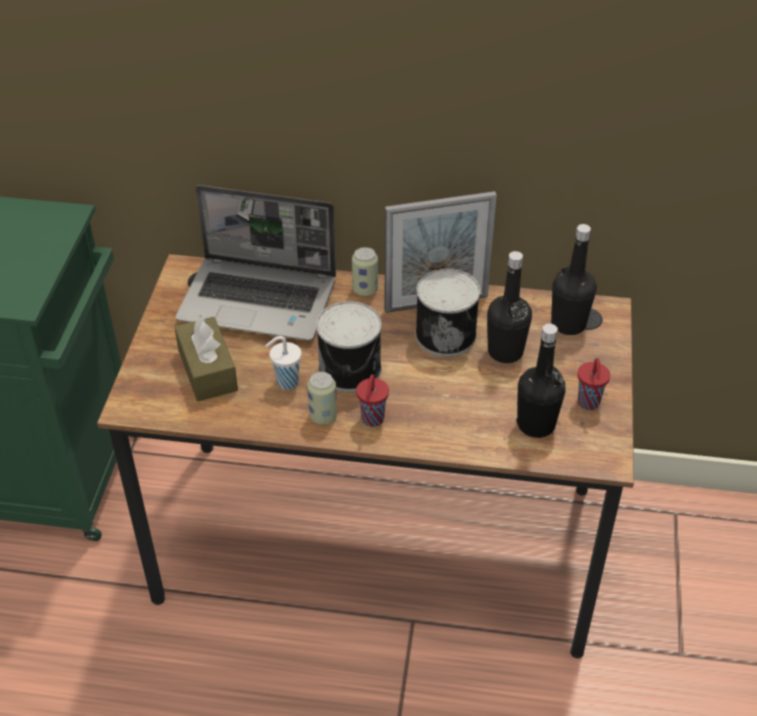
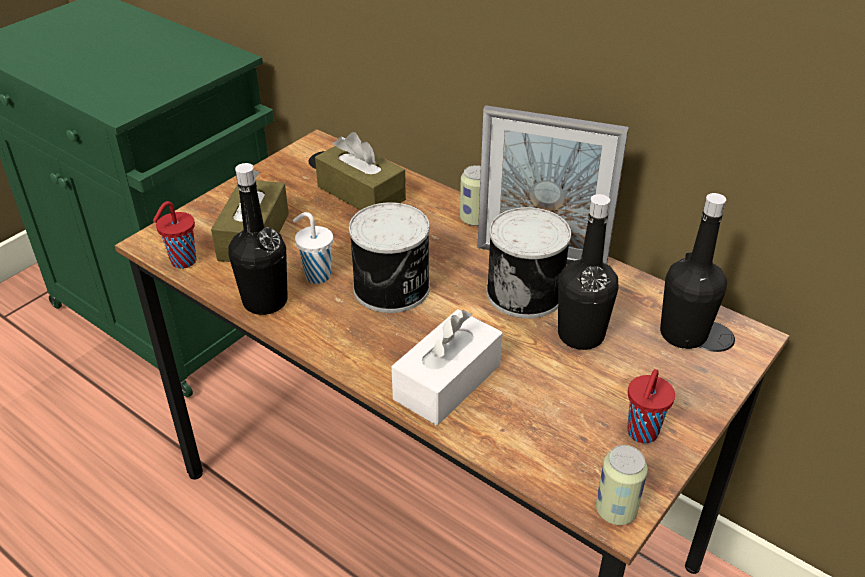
camera: 30 degrees right, 5 degrees down
(260, 300) = (361, 193): laptop -> brown tissue box
(323, 416) = (322, 322): can -> can (616, 510)
(372, 420) = (369, 347): red cup -> red cup (182, 262)
(445, 422) = (447, 382): none -> white tissue box
(536, 425) = (554, 430): black bottle -> black bottle (265, 301)

